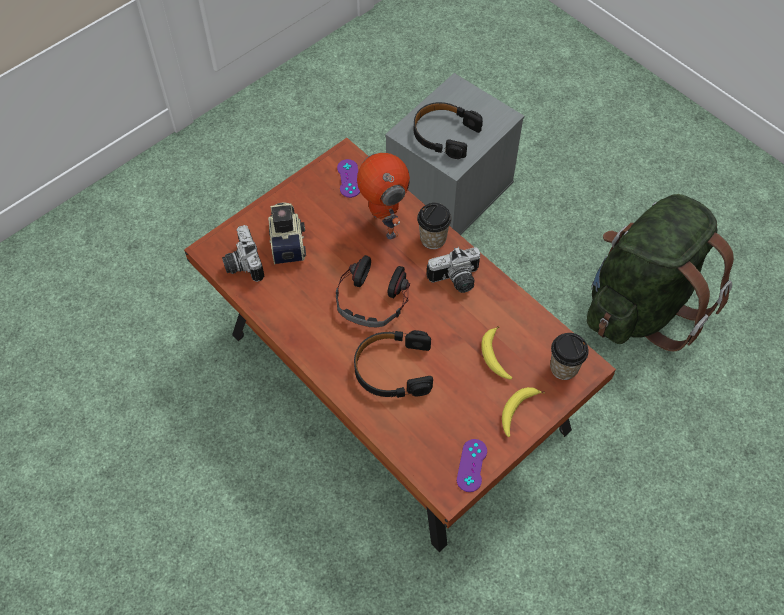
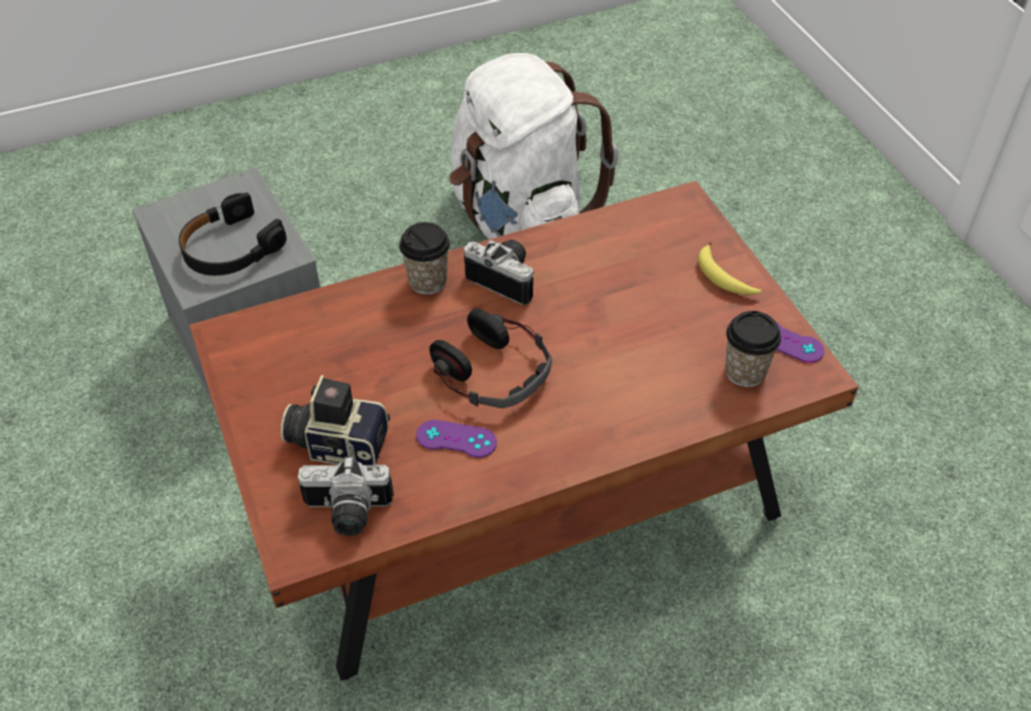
camera: 70 degrees left, 10 degrees down
(348, 178) = (267, 341): purple game controller -> purple game controller (456, 439)
(383, 225) = (374, 326): toy robot -> none
(393, 369) = (616, 380): black headphones -> none
(456, 281) = (506, 278): camera -> camera turned 60 degrees counterclockwise
(495, 356) = (638, 275): banana -> none
(564, 368) = (678, 220): cup -> cup (745, 372)
(641, 305) = (521, 223): green backpack -> white backpack

